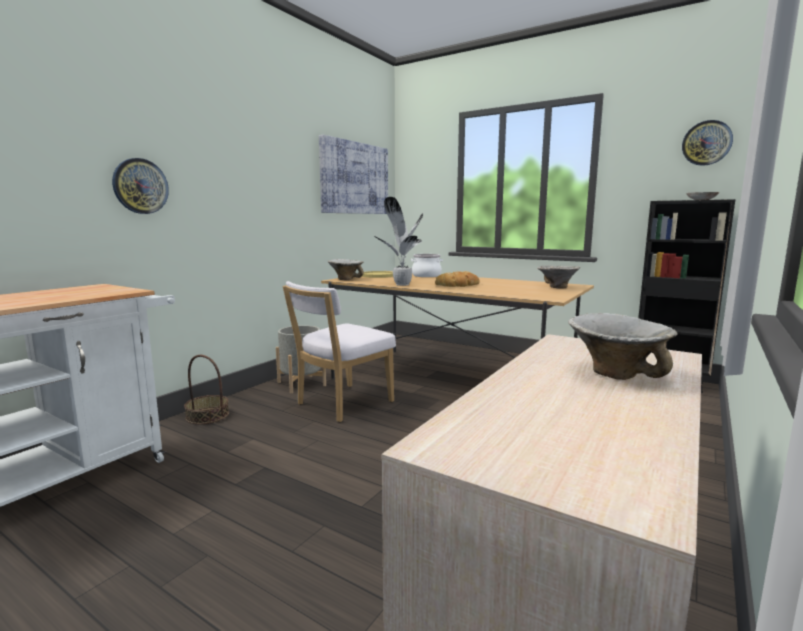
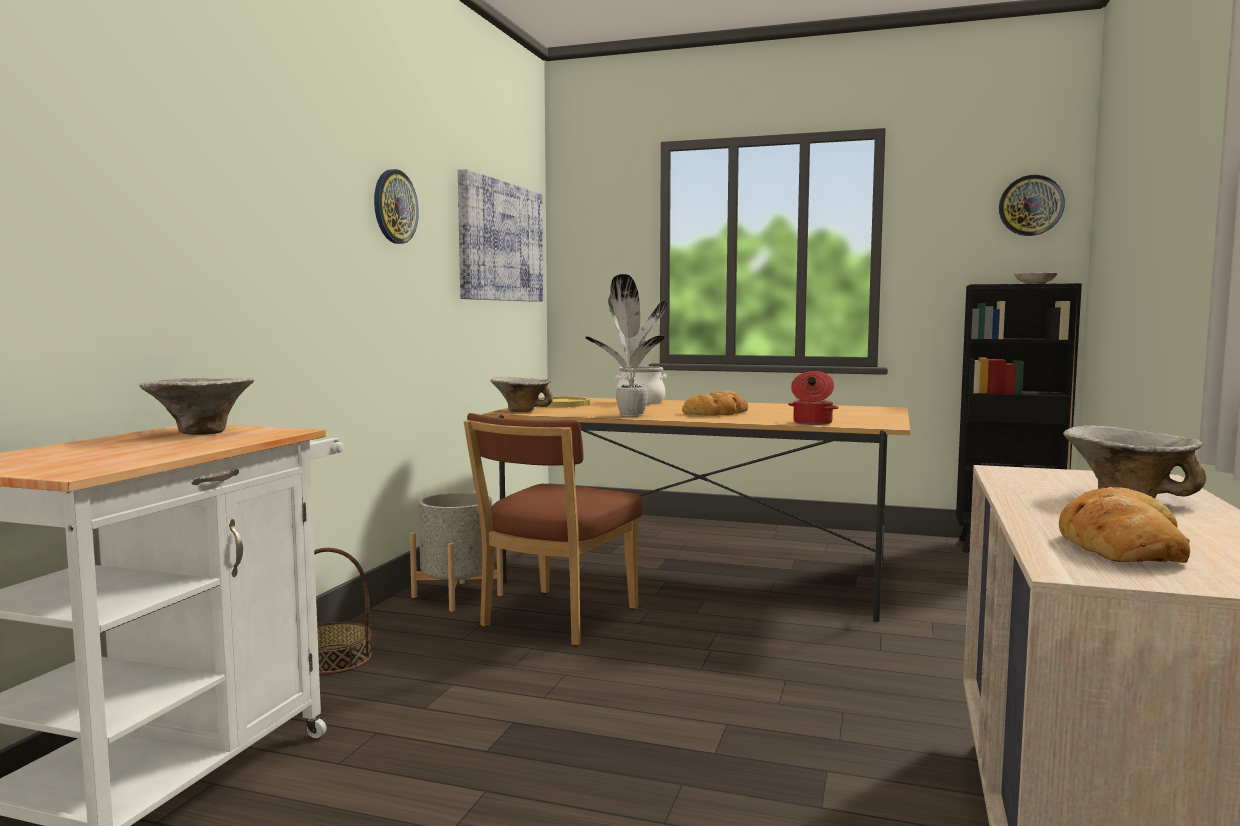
camera: 15 degrees left, 5 degrees down
(140, 186) = (236, 251): wall clock -> wall clock (394, 206)
(341, 404) = (555, 620): white chair -> brown chair
(505, 294) = (811, 423): none -> cooking pot
(525, 422) = (1120, 544): none -> bread
(556, 287) = (865, 412): bowl -> bowl (199, 433)

